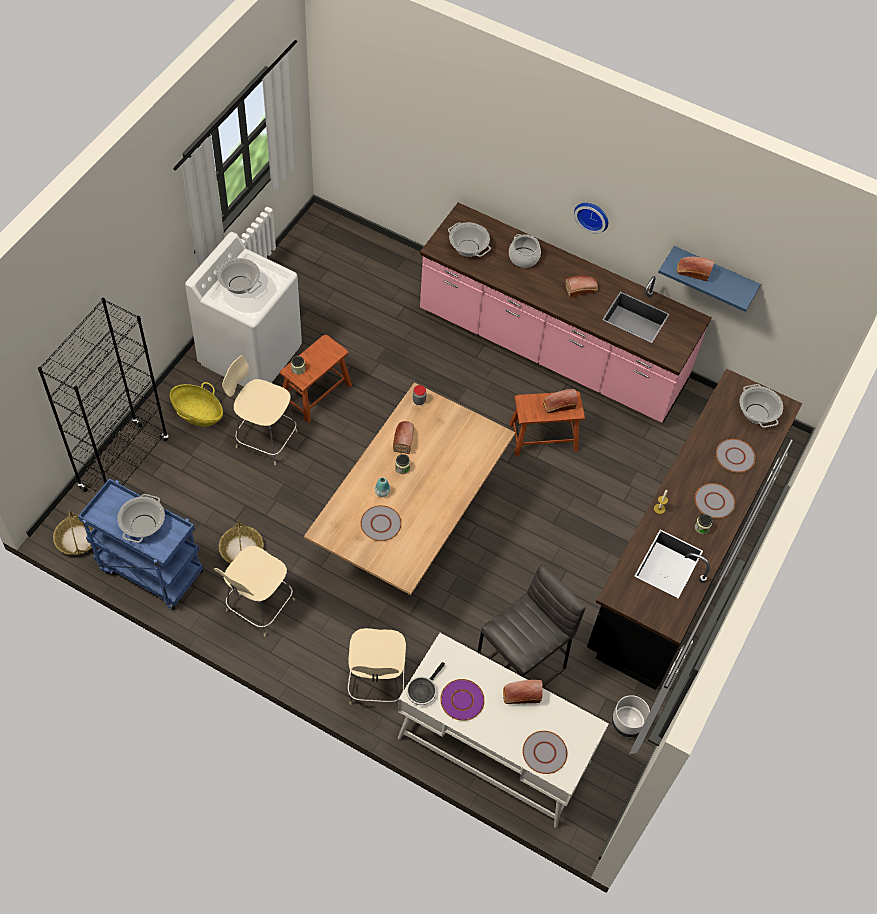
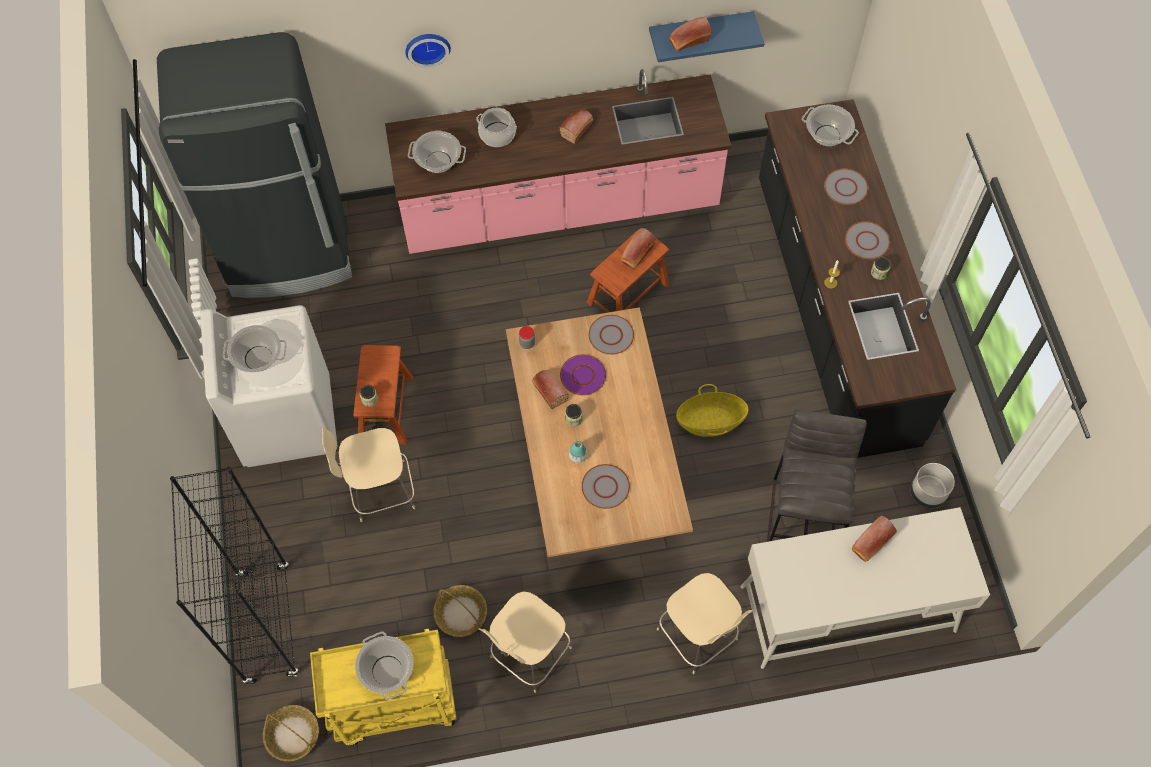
camera: 35 degrees left, 5 degrees up
(149, 571) = (394, 707): blue cart -> yellow cart
(198, 413) = (291, 517): basket -> basket (710, 421)
(258, 607) = (529, 654): beige chair -> beige chair turned 45 degrees clockwise
(348, 256) = (289, 253): none -> black fridge
(422, 690) = (788, 609): frying pan -> none
(462, 700) = (829, 589): purple plate -> purple plate (583, 375)
(544, 753) = (936, 577): grey plate -> grey plate (611, 335)
(592, 215) = (547, 48): wall clock -> wall clock (427, 47)

